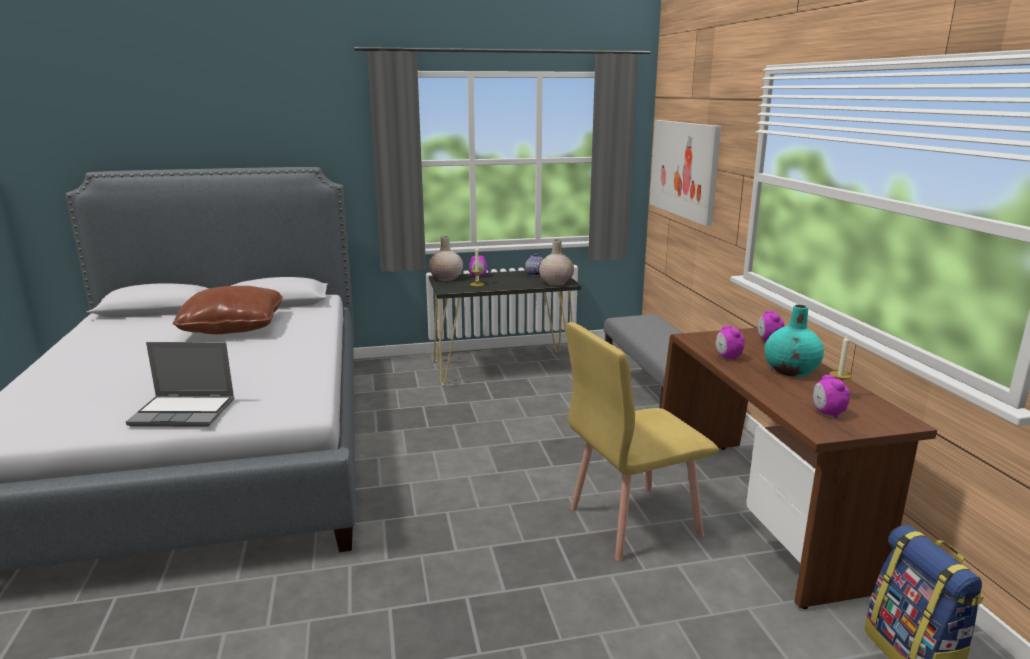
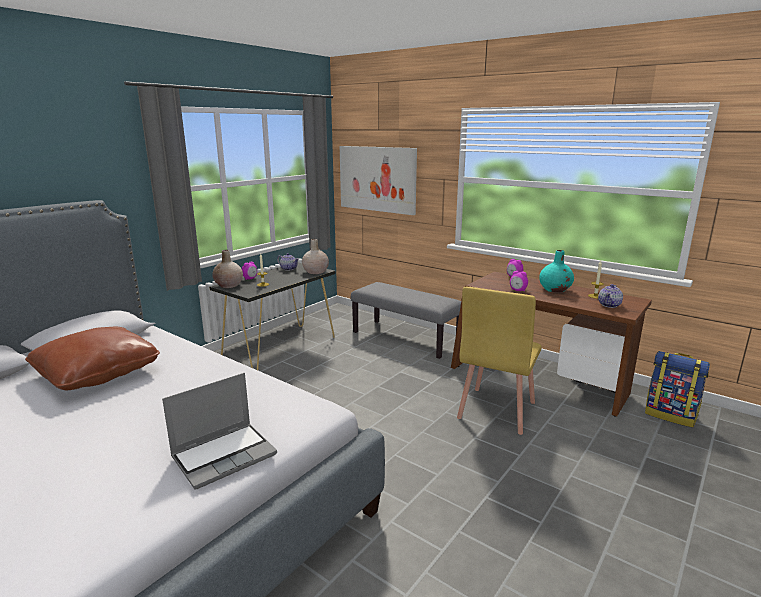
camera: 40 degrees left, 0 degrees up
(827, 413) = (609, 305): alarm clock -> teapot

